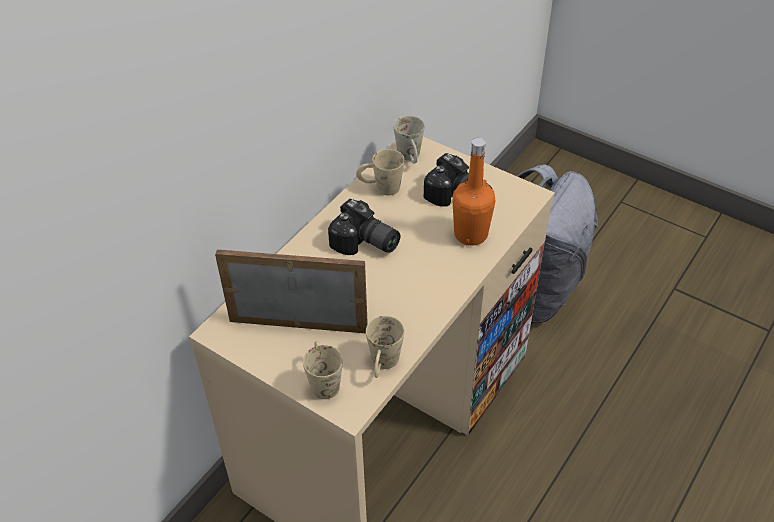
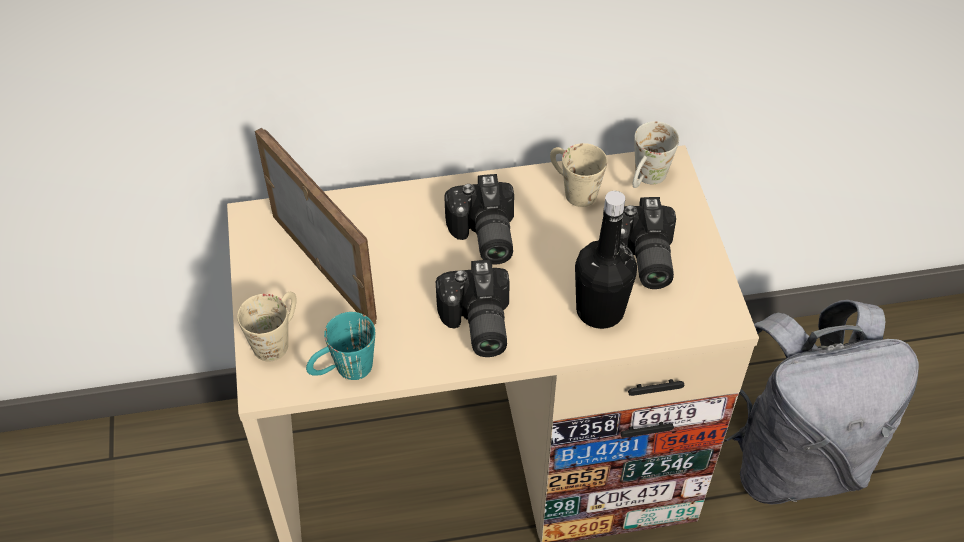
camera: 45 degrees right, 5 degrees up
(383, 365) = (343, 371): beige mug -> turquoise mug
(420, 288) = (475, 325): none -> camera
(470, 234) = (600, 310): orange bottle -> black bottle

